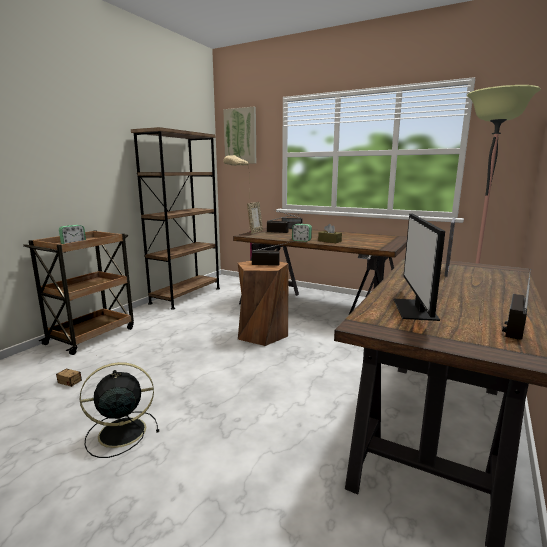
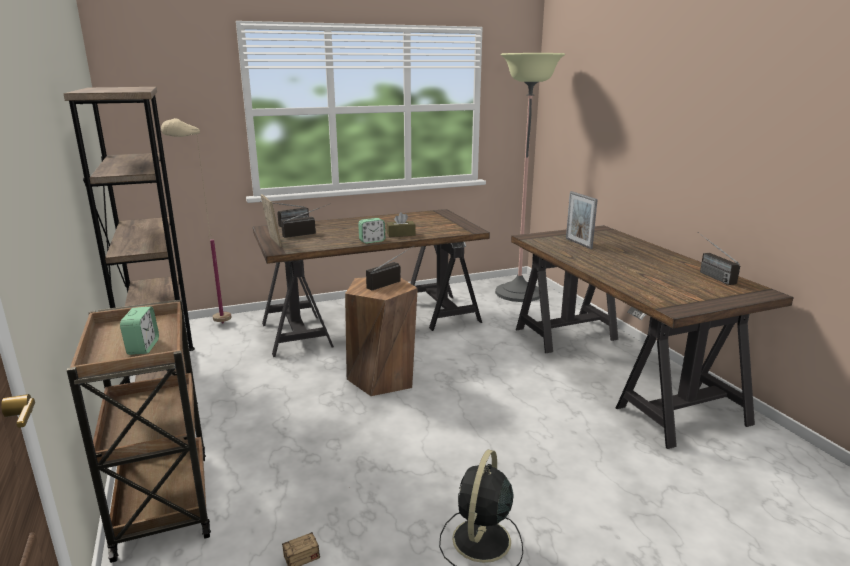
camera: 50 degrees left, 5 degrees up
(240, 136) = (155, 81): picture -> none
(416, 309) = (658, 284): monitor -> none

